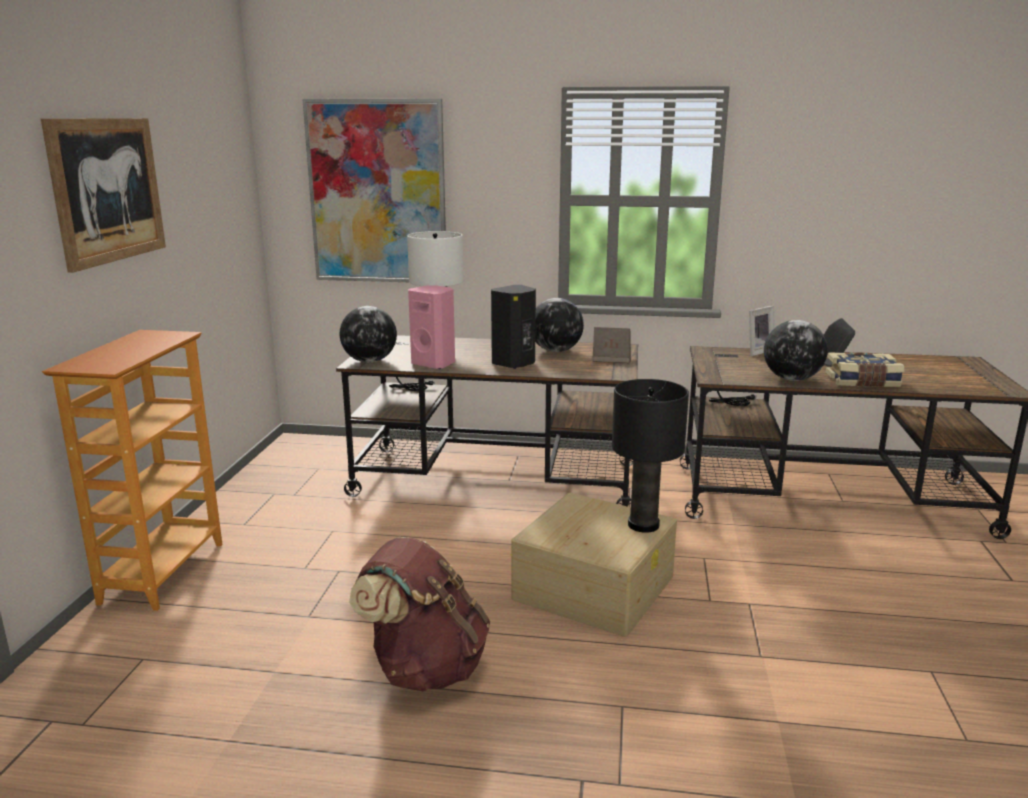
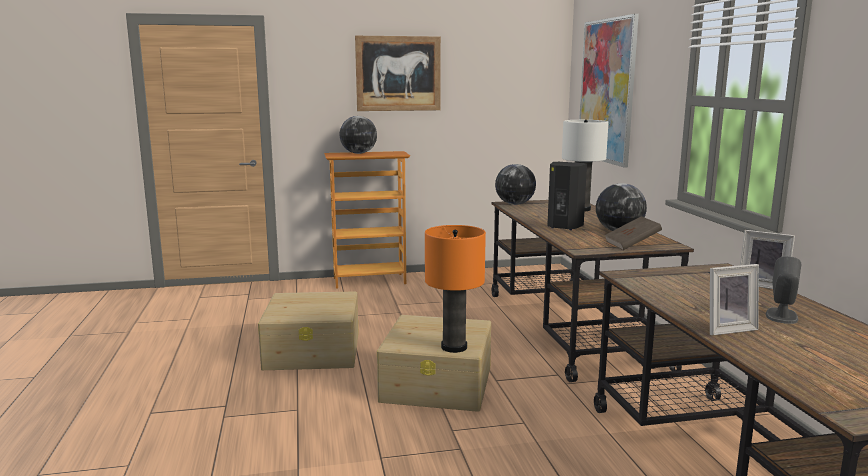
camera: 70 degrees right, 5 degrees down
(425, 668) = (313, 350): brown backpack -> beige storage box
(434, 363) = (531, 214): pink speaker -> none
(644, 525) = (454, 347): black table lamp -> orange table lamp
(792, 379) = (676, 300): globe -> globe (359, 153)
(862, 381) = (727, 329): book -> picture frame

